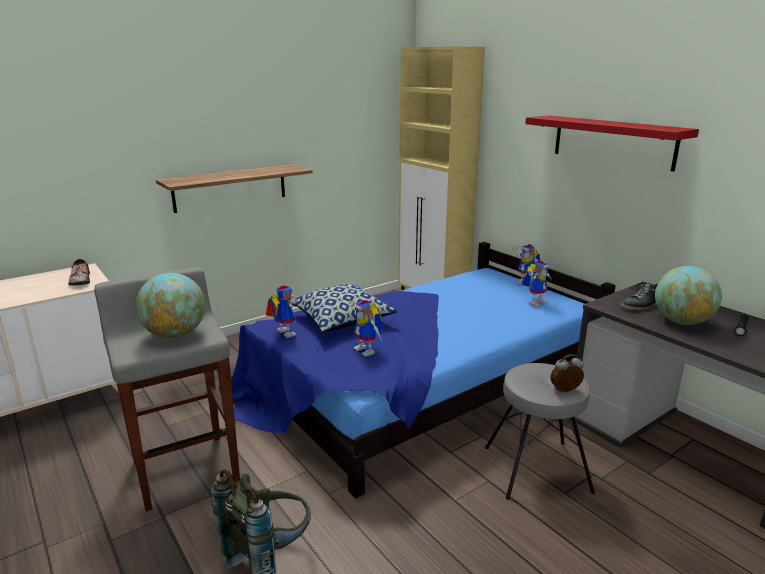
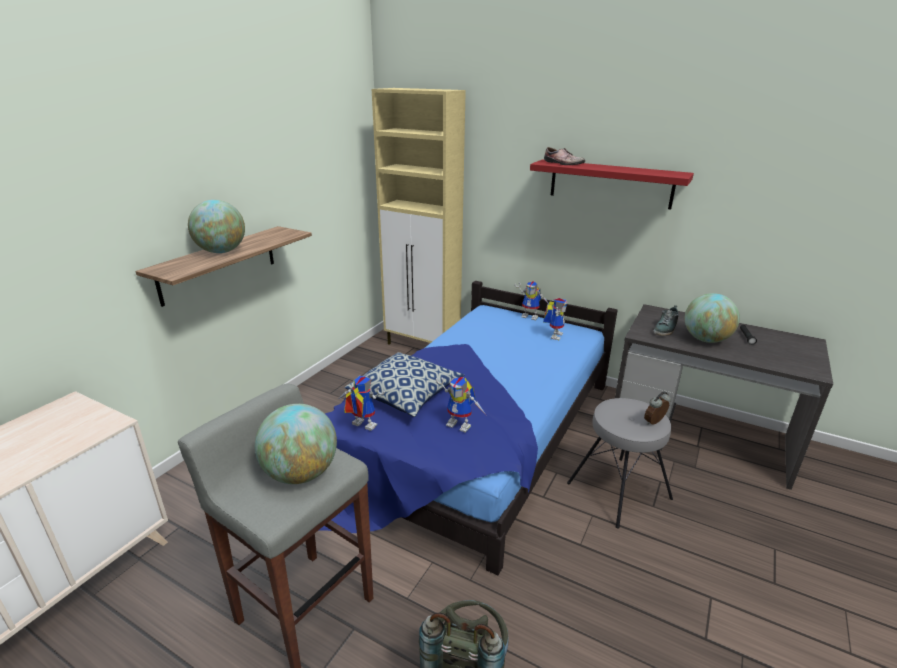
camera: 25 degrees left, 5 degrees up
(79, 280) = (79, 422): shoe -> shoe (562, 163)
(227, 175) = (221, 252): none -> globe

